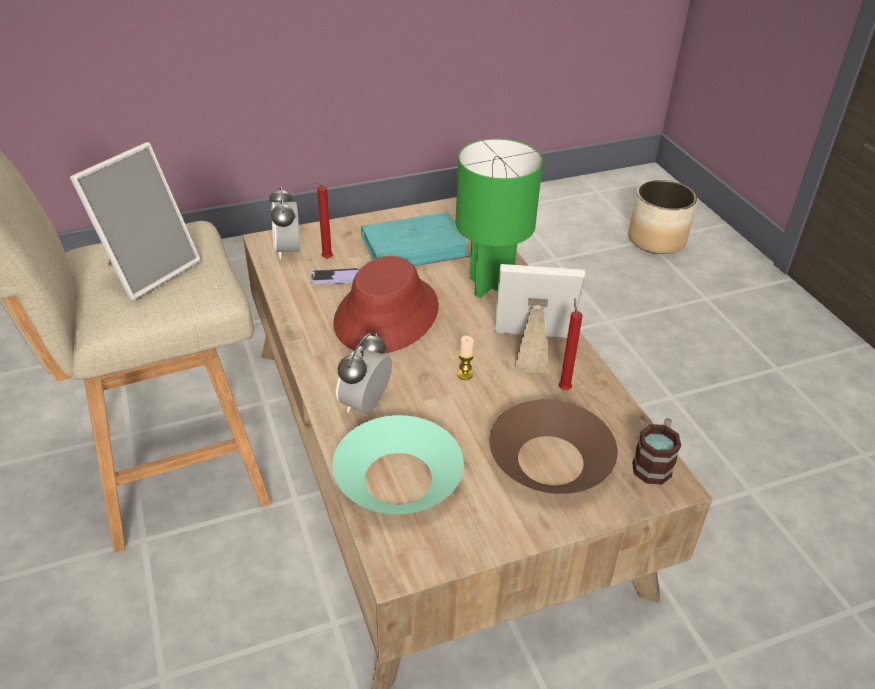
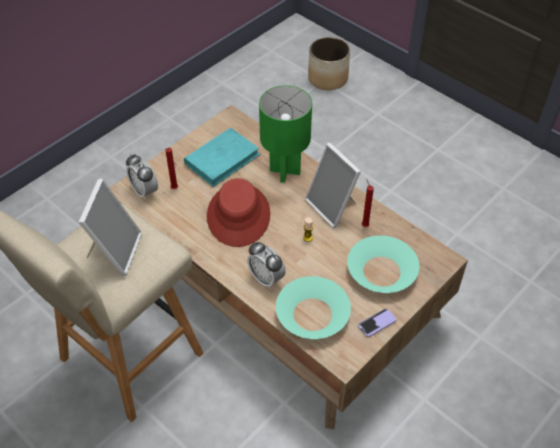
camera: 25 degrees left, 10 degrees up
(336, 278) = (190, 200): phone -> phone (377, 323)
(365, 404) = (266, 278): alarm clock -> alarm clock turned 45 degrees counterclockwise
(530, 349) = (333, 207): picture frame -> picture frame turned 105 degrees counterclockwise
(551, 460) = (382, 271): brown bowl -> turquoise bowl
(654, 463) = (432, 252): mug -> none

